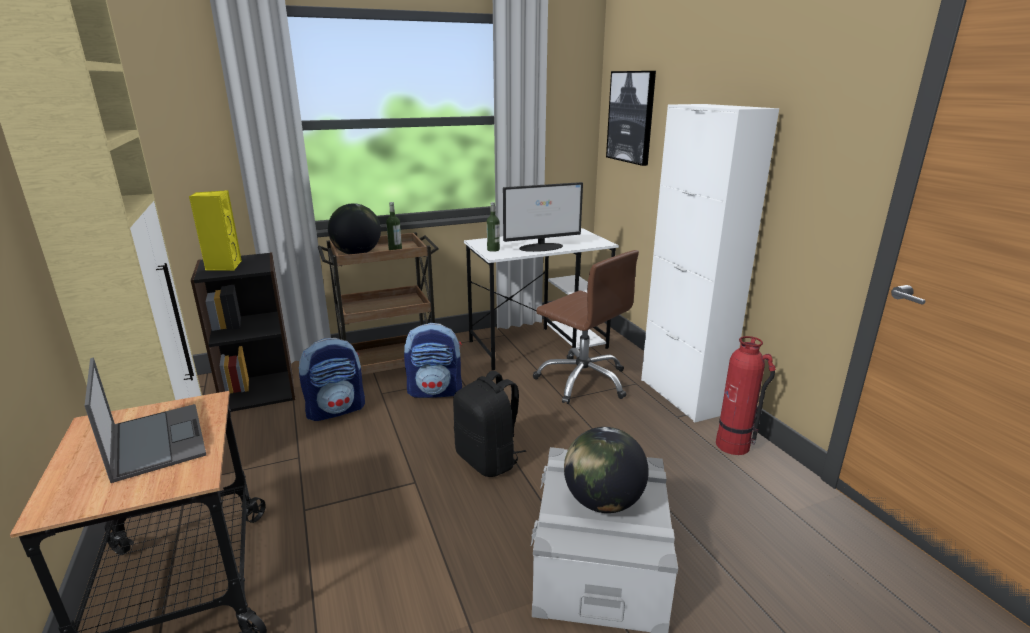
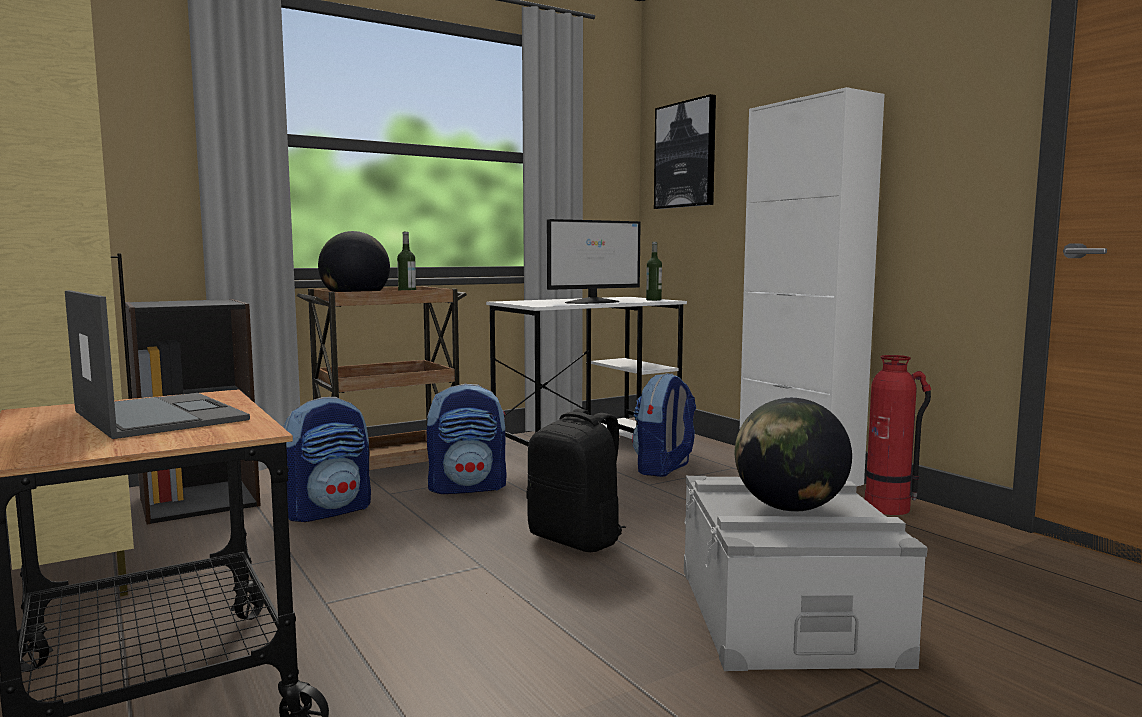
camera: 10 degrees left, 15 degrees down
(223, 266) = (171, 303): yellow speaker -> none
(493, 249) = (532, 303): bottle -> bottle (653, 300)
(583, 381) = (664, 469): brown office chair -> backpack

